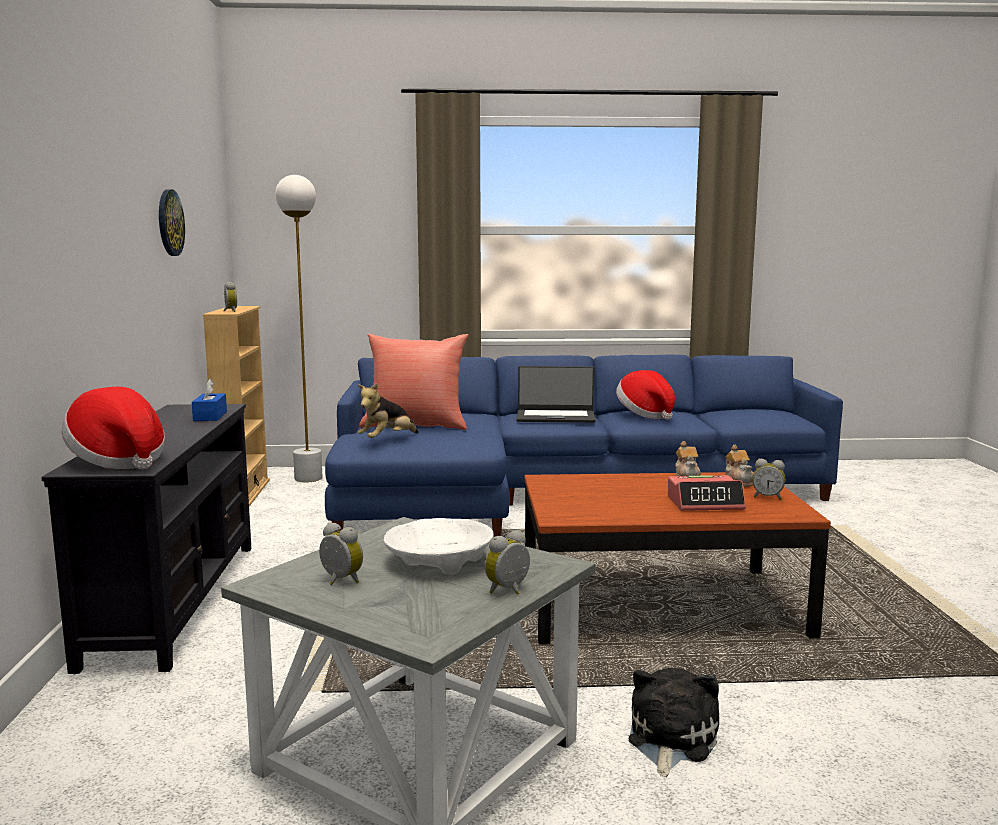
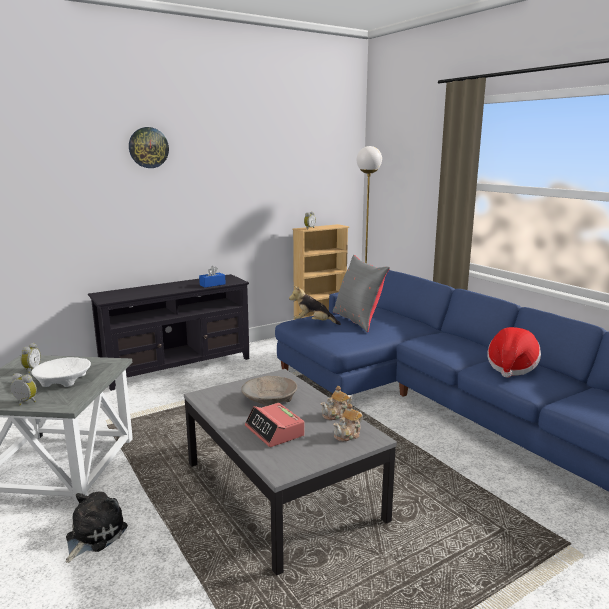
camera: 60 degrees right, 5 degrees up
(118, 461) = (116, 295): hat -> none
(169, 222) = (260, 179): wall clock -> wall clock (148, 147)
(415, 425) = (358, 320): red pillow -> grey pillow
(555, 417) = (449, 344): laptop -> none
(617, 493) = (269, 400): none -> beige bowl
(660, 604) = (282, 490): brown coffee table -> grey coffee table
(670, 740) = (93, 535): plush toy -> plush toy turned 60 degrees counterclockwise
(767, 497) = (315, 452): alarm clock -> none

